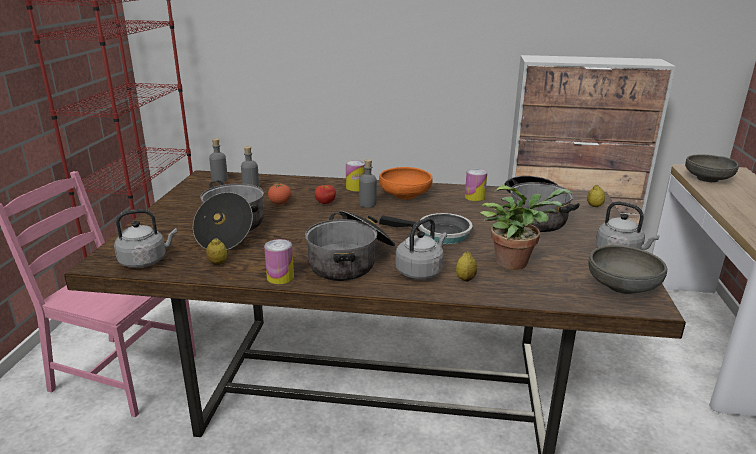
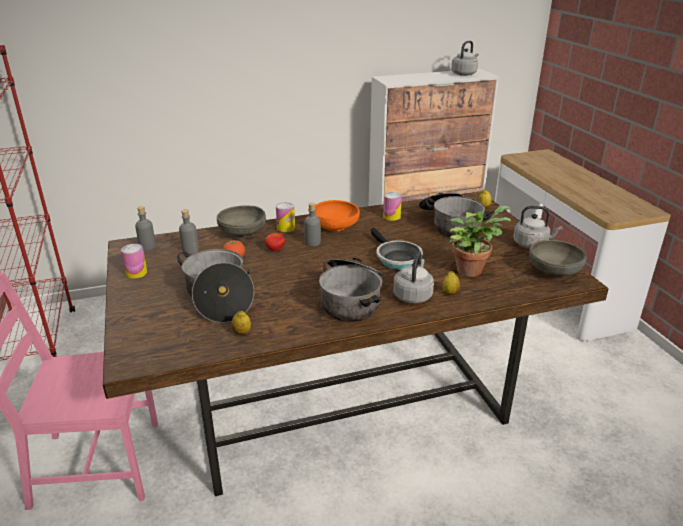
camera: 25 degrees left, 5 degrees up
(146, 261) = (171, 349): grey kettle -> grey kettle (464, 74)
(280, 277) = (310, 330): can -> can (136, 273)
(439, 234) = (396, 258): frying pan -> frying pan turned 75 degrees clockwise
(708, 179) = (533, 164): grey bowl -> grey bowl (242, 233)

